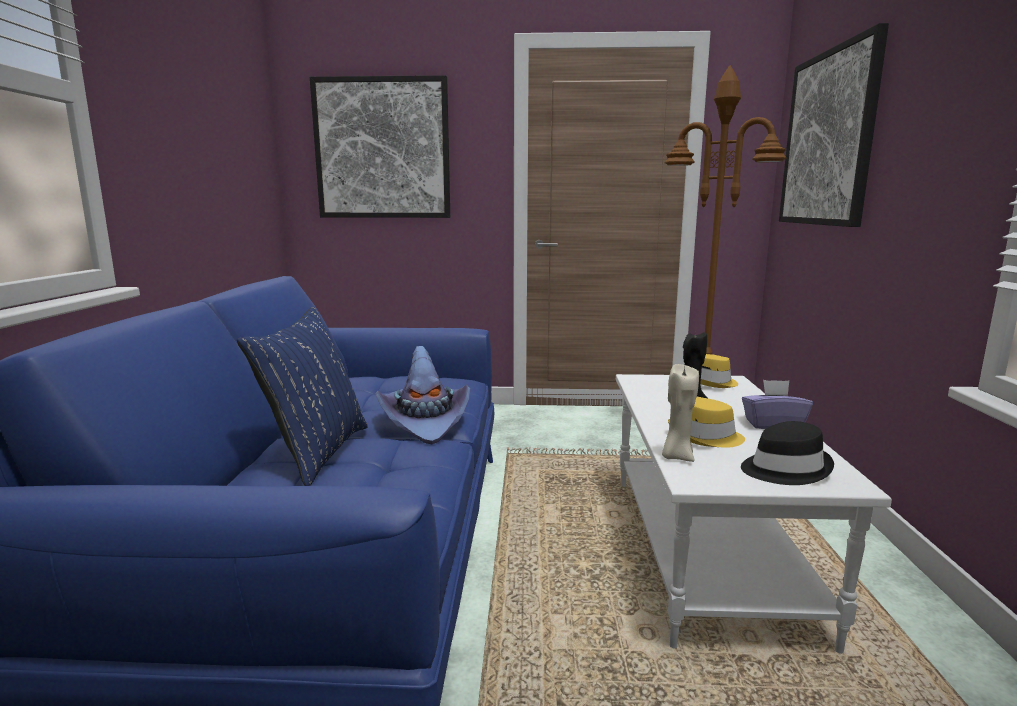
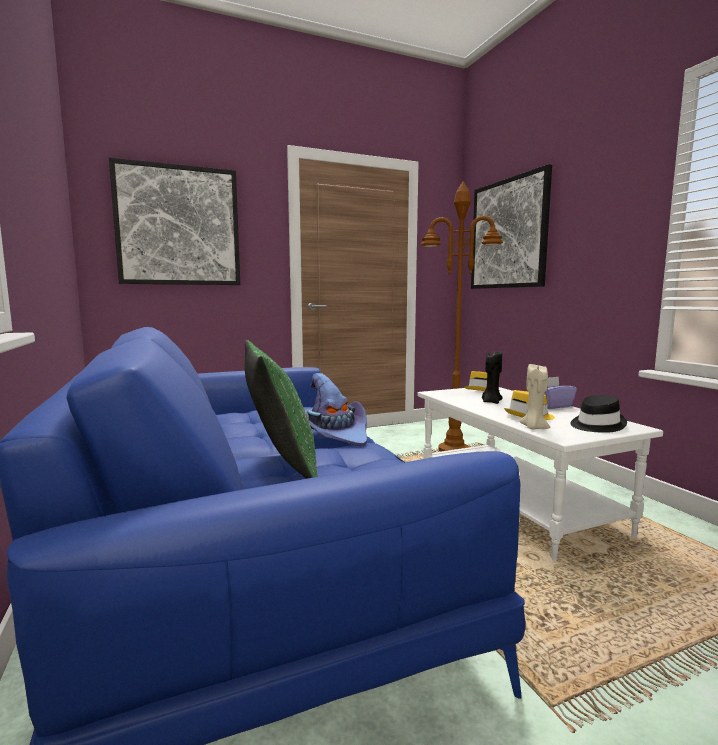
camera: 25 degrees left, 5 degrees down
(316, 453) = (280, 466): blue pillow -> green pillow

